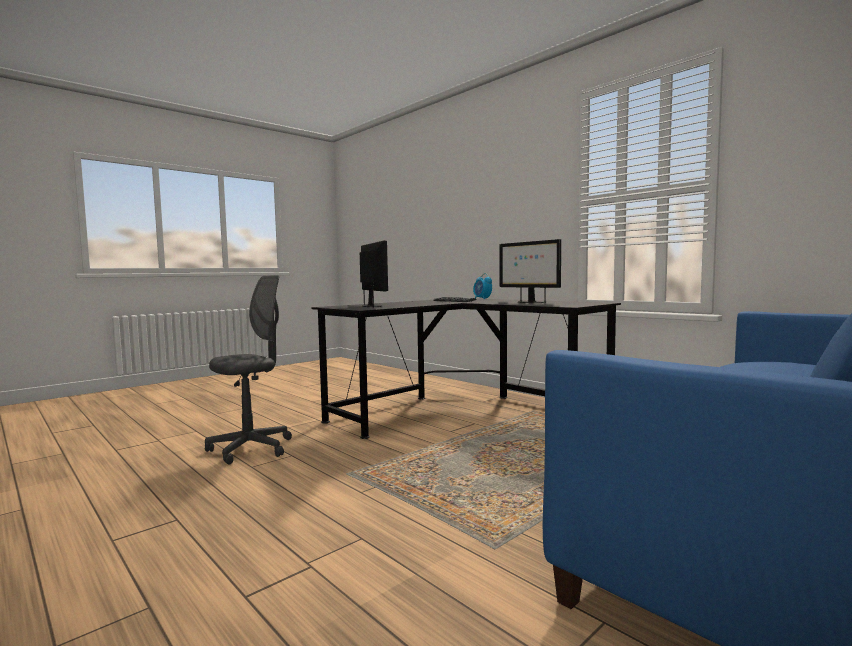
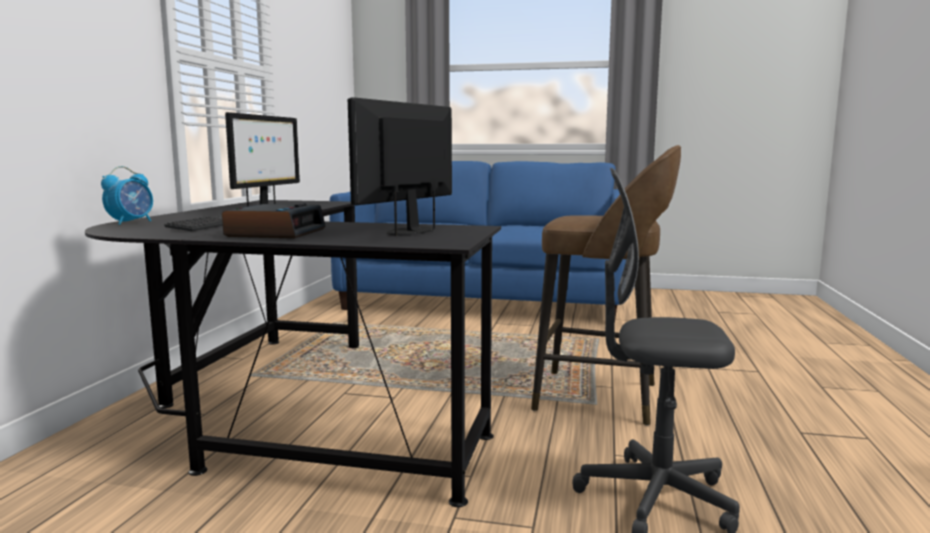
camera: 125 degrees left, 5 degrees up
(352, 480) = (601, 398): none -> brown stool
(408, 302) = (276, 232): none -> alarm clock

